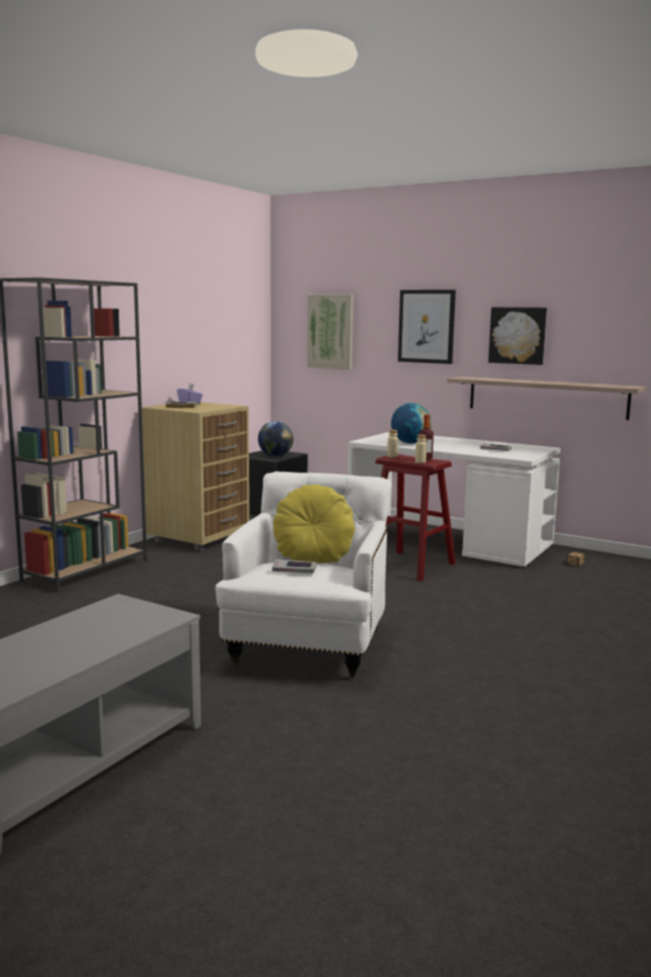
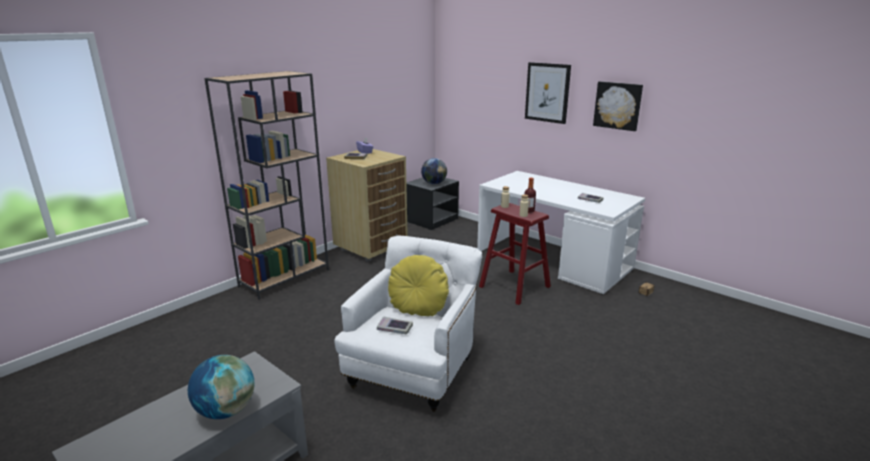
camera: 10 degrees right, 10 degrees up
(330, 331) = (477, 91): picture -> none
(410, 443) = (526, 188): globe -> globe (226, 410)
(546, 397) = (637, 157): shelf -> none

